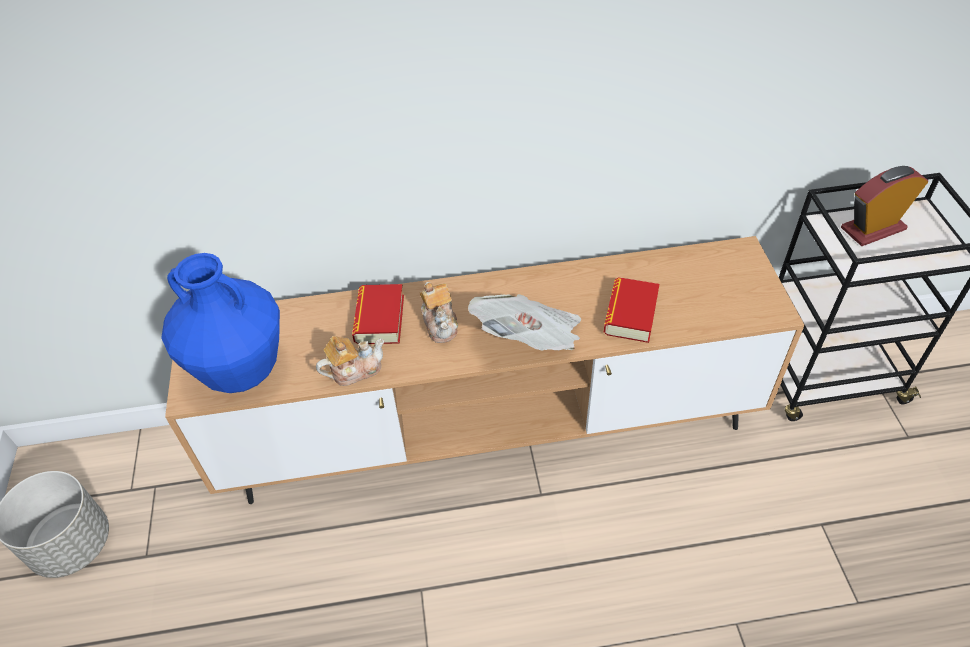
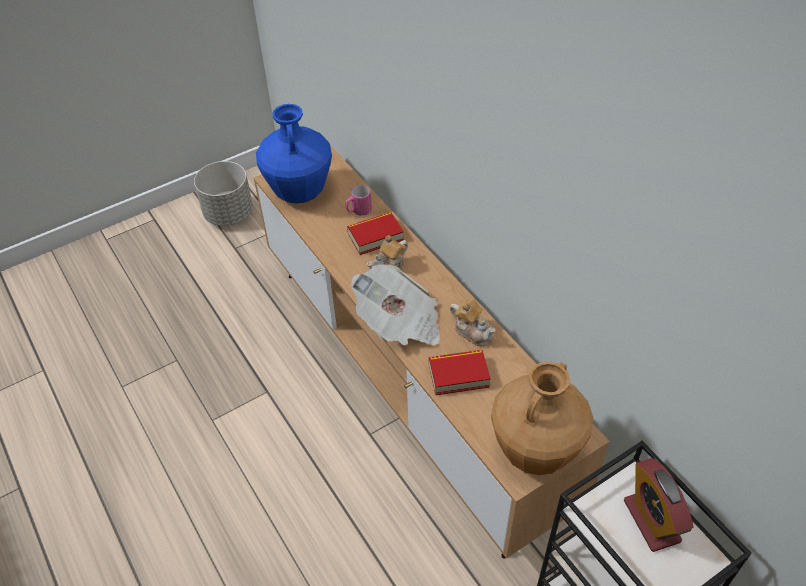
camera: 65 degrees right, 0 degrees up
(324, 321) = (358, 211): none -> pink mug
(354, 370) = (326, 242): teapot -> teapot (473, 331)
(751, 290) = (534, 452): none -> brown vase
(873, 229) = (651, 520): alarm clock -> alarm clock turned 150 degrees counterclockwise

